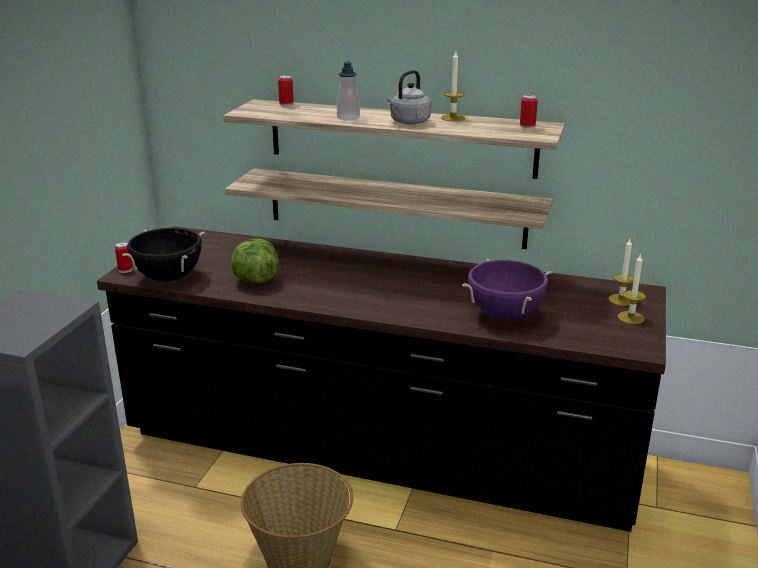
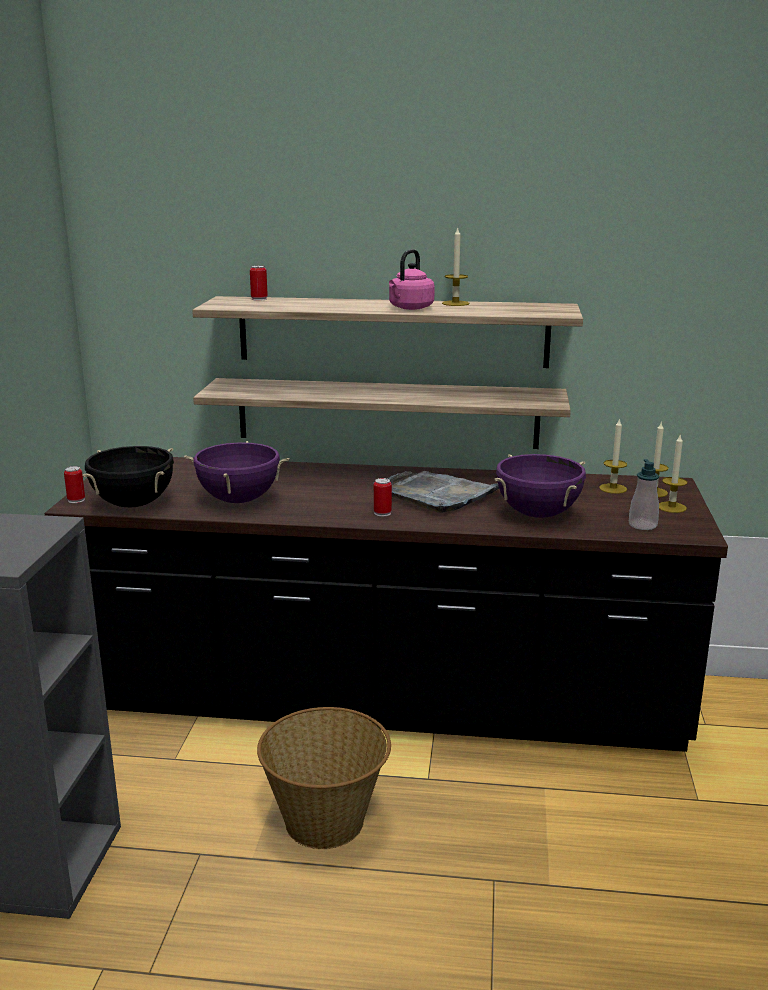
camera: 10 degrees left, 5 degrees down
(255, 280) = (239, 500): lettuce -> purple cooking pot
(348, 118) = (339, 307): soap dispenser -> soap dispenser (642, 525)
(408, 122) = (410, 308): grey kettle -> pink kettle
(424, 287) = (436, 494): none -> grey tray
(527, 127) = (541, 307): can -> can (382, 513)
(585, 293) = (613, 488): none -> candle

